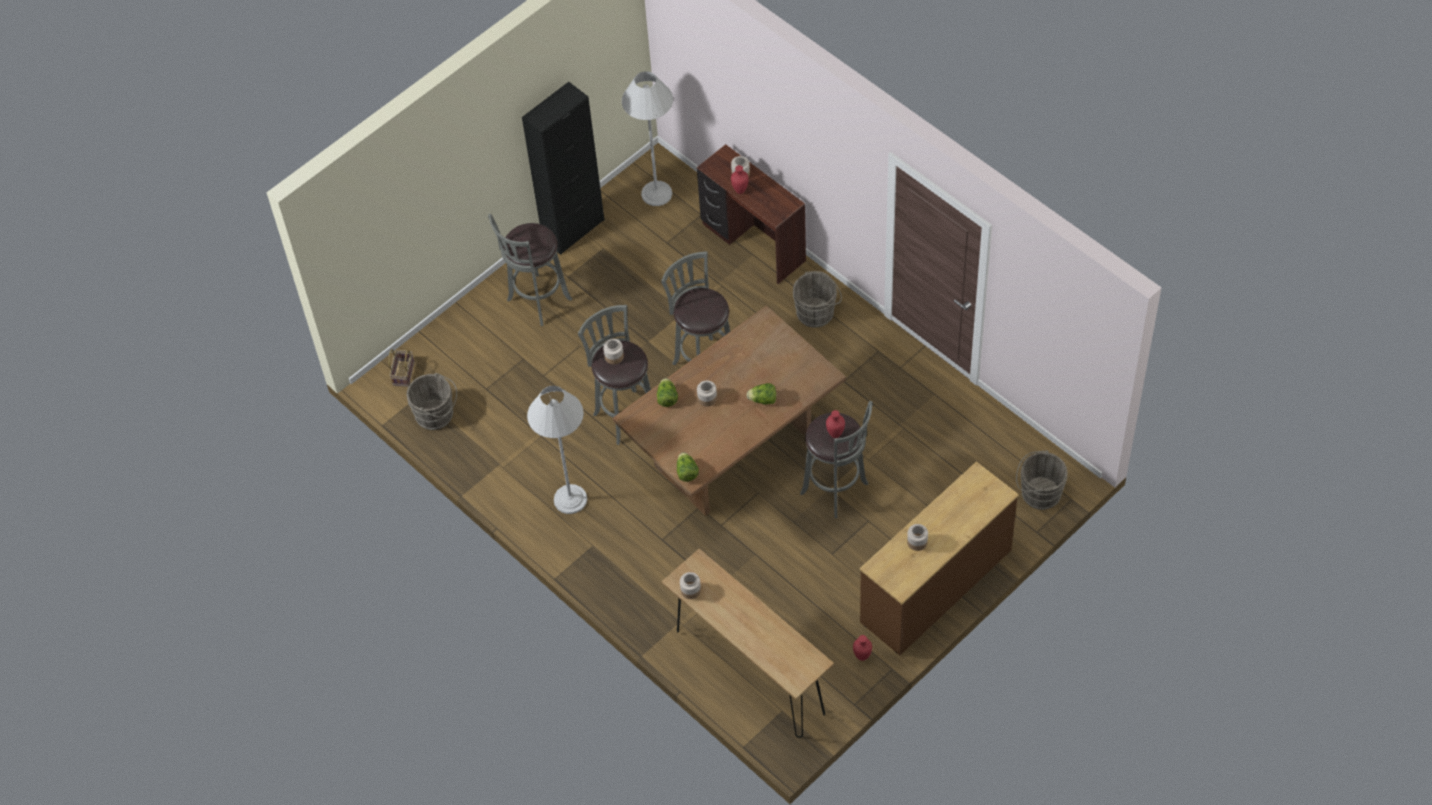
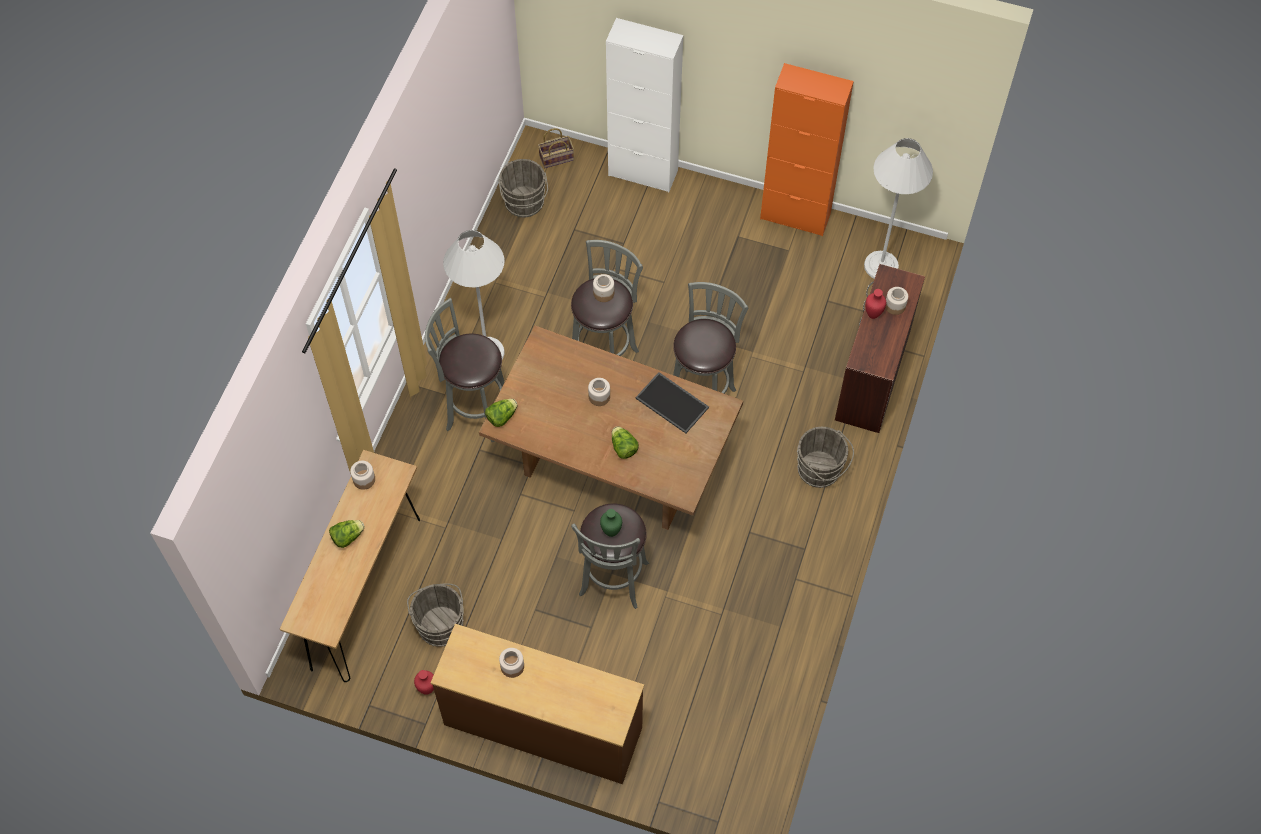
camera: 60 degrees right, 5 degrees up
(461, 317) = (643, 173): none -> white cabinet
(537, 302) = (694, 224): grey stool -> grey stool (474, 411)
(573, 230) = (795, 216): black cabinet -> orange cabinet
(667, 398) = (581, 361): lettuce -> lettuce (347, 537)
(741, 351) = (673, 402): none -> tray
(835, 434) = (612, 532): red vase -> green vase
(1038, 493) = (709, 783): grey bucket -> grey bucket (440, 623)

